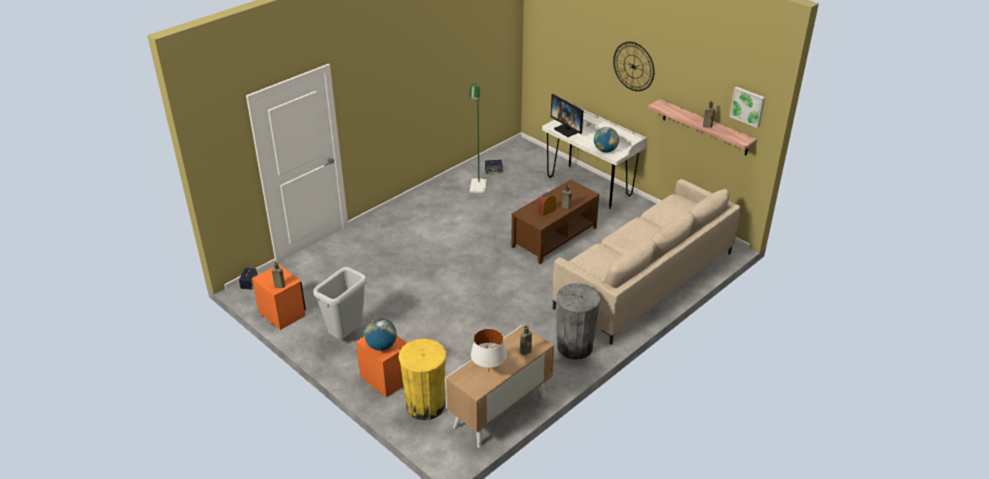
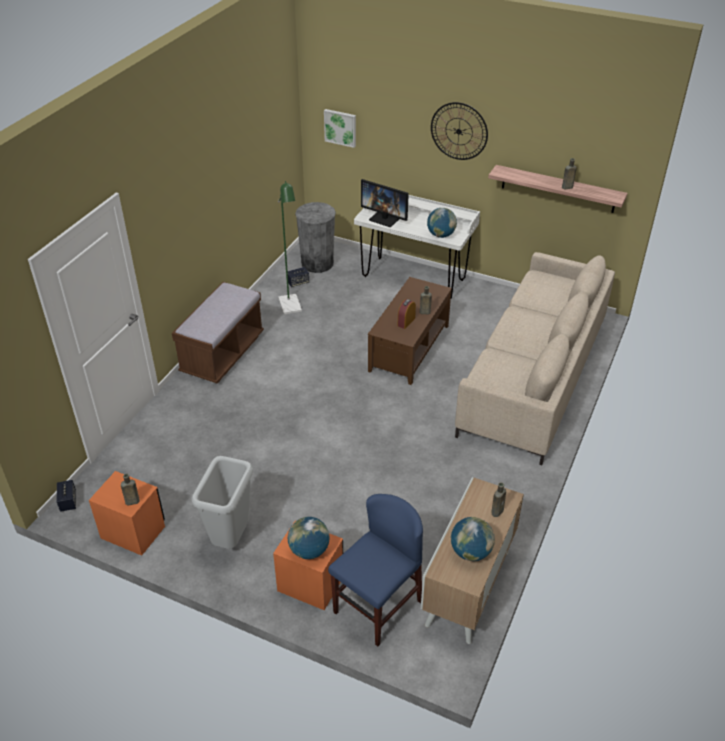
camera: 20 degrees left, 5 degrees up
(407, 211) = (222, 354): none -> brown bench
(425, 406) = (377, 606): yellow trash can -> blue chair
(489, 371) = (470, 552): white table lamp -> globe
(575, 347) = (505, 479): grey trash can -> grey trash can (317, 263)
(748, 106) = (615, 157): picture -> picture (340, 127)

